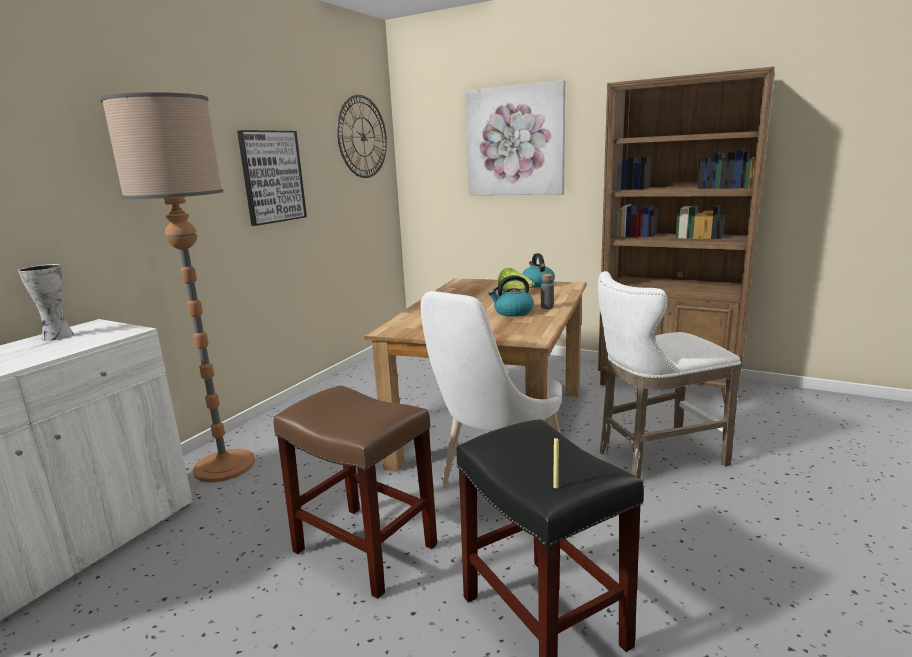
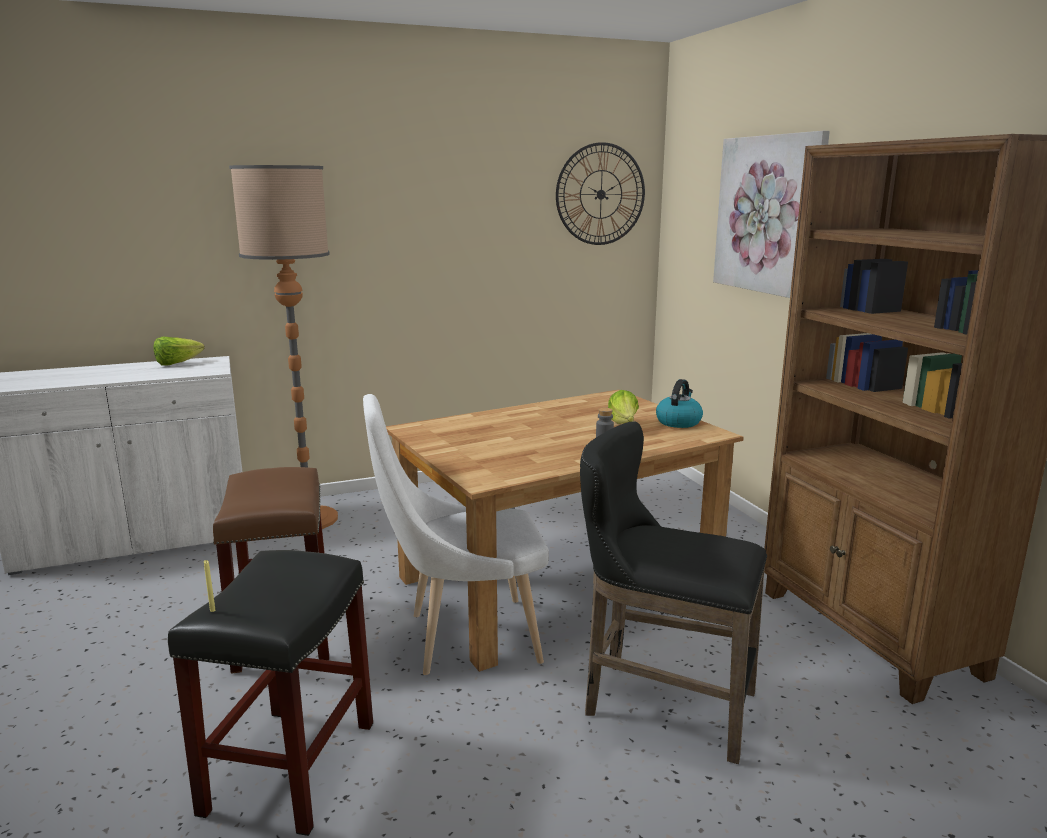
camera: 40 degrees right, 0 degrees up
(56, 336) = (177, 363): vase -> lettuce
(272, 177) = (448, 238): picture -> none
(512, 312) = (555, 446): kettle -> none
(654, 458) = (659, 703): white stool -> black stool

